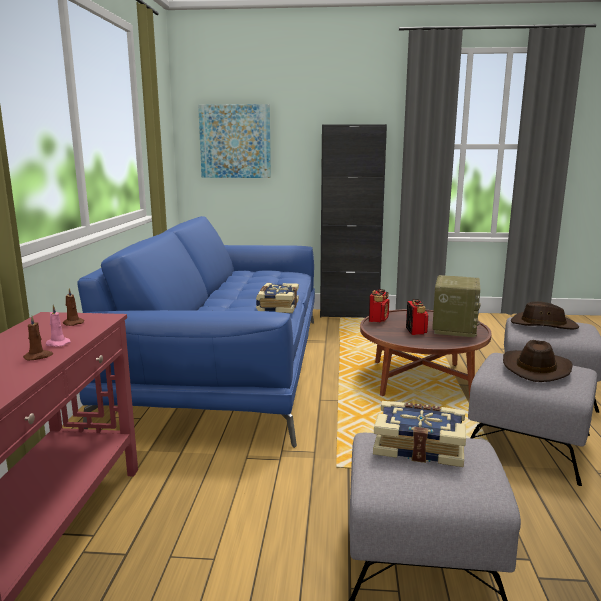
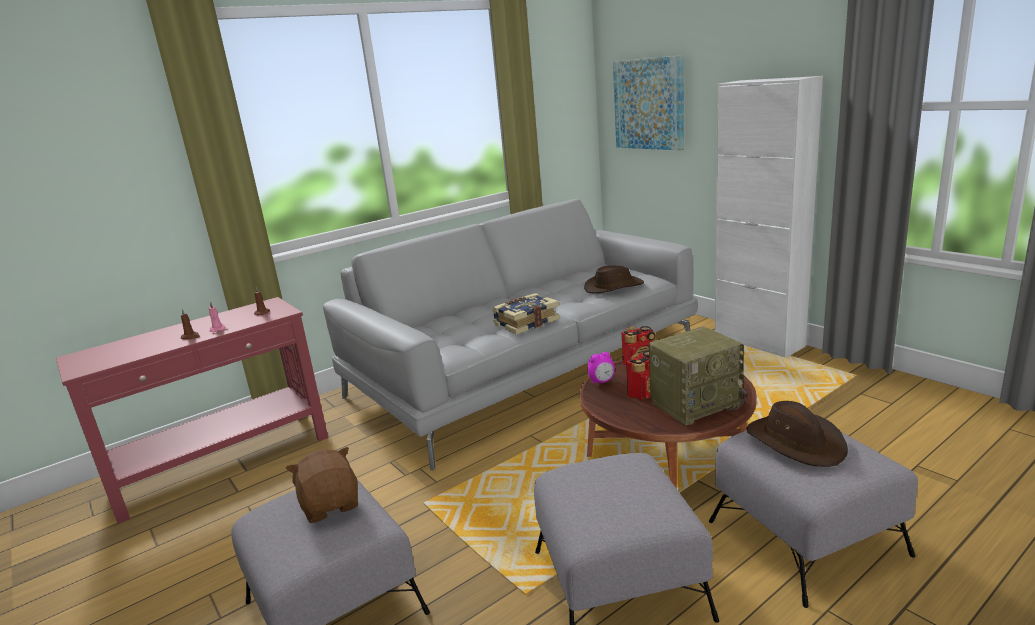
camera: 50 degrees right, 5 degrees up
(228, 365) = (527, 369): blue sofa -> grey sofa
(349, 314) = (758, 341): black cabinet -> white cabinet
(380, 332) = (602, 381): none -> alarm clock
(419, 445) = (331, 505): book -> brown plush toy
(535, 368) = (612, 491): brown hat -> brown hat (613, 287)

